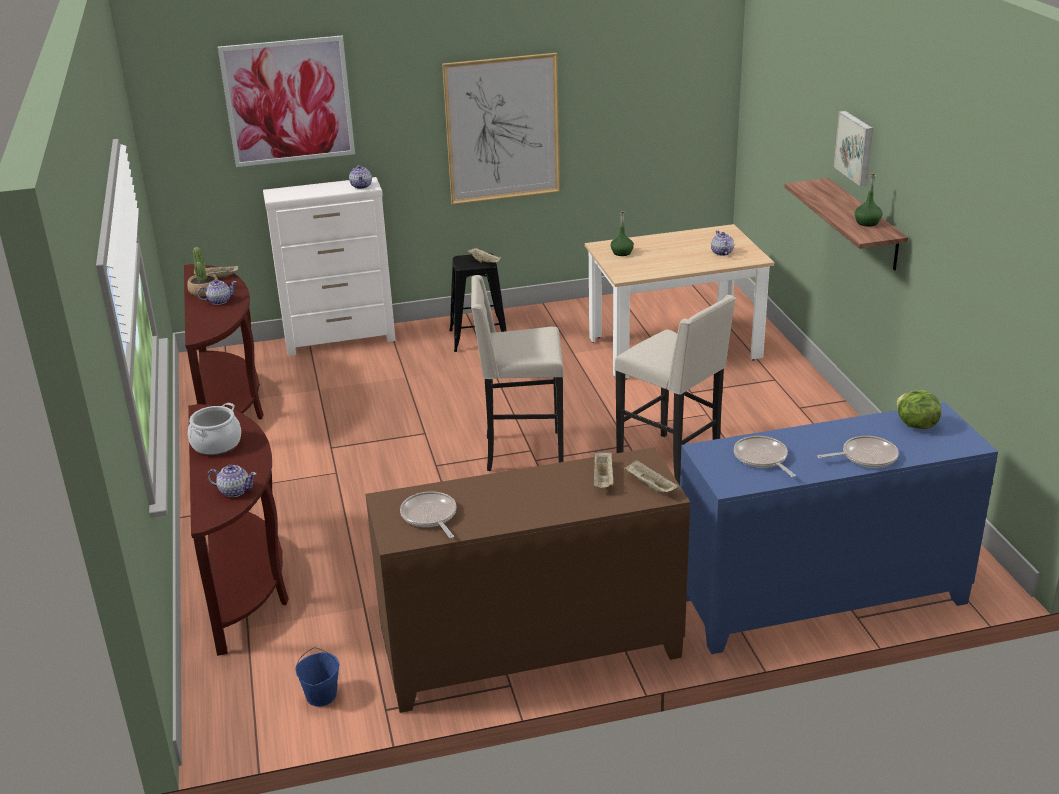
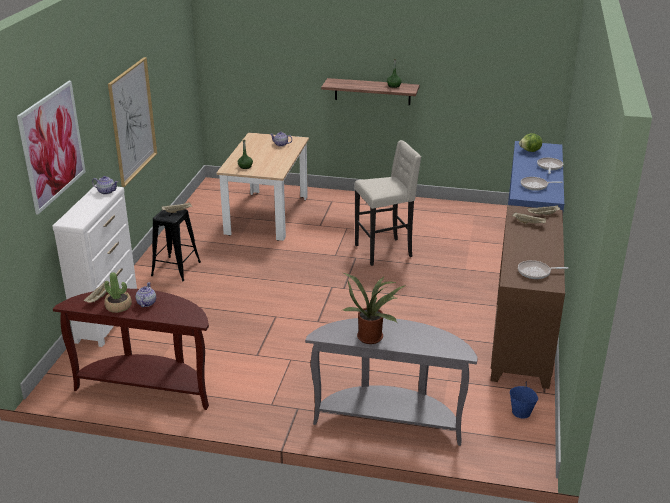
camera: 65 degrees left, 0 degrees up
(217, 444) = (372, 336): cooking pot -> potted plant
(234, 491) = (437, 338): teapot -> none
(246, 582) = (389, 420): brown console table -> grey console table
(521, 452) = (331, 290): beige stool -> none
(856, 147) = (355, 53): picture -> none

